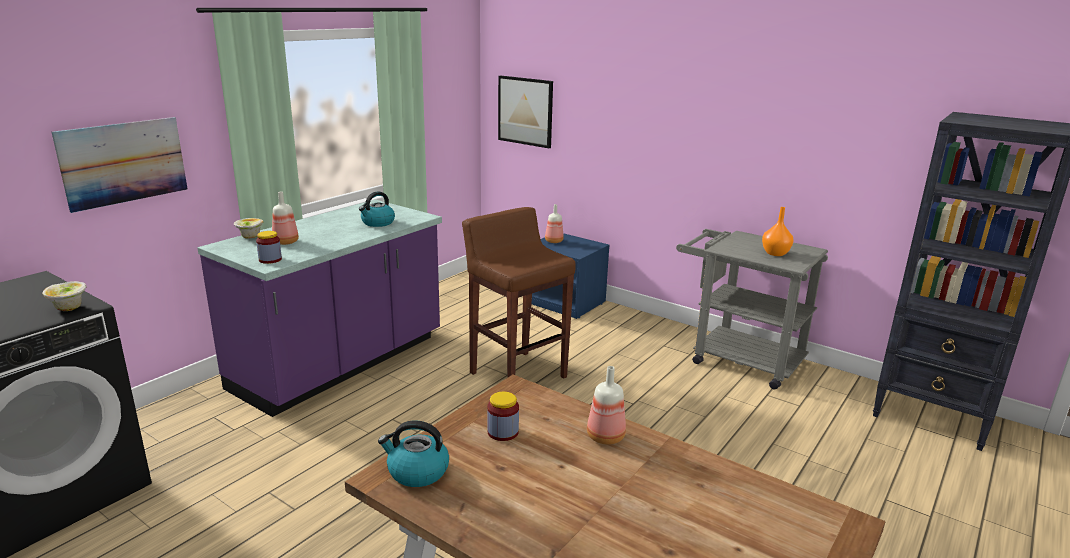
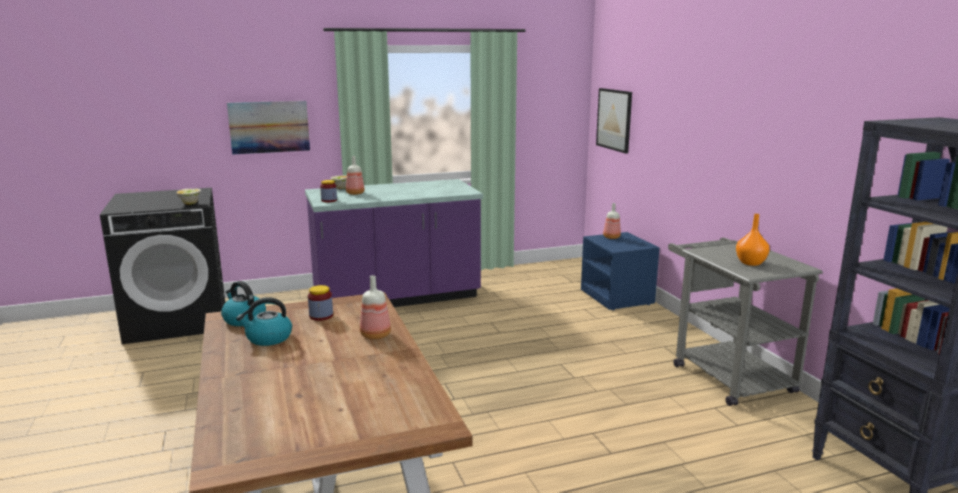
camera: 35 degrees right, 5 degrees down
(377, 223) = (431, 191): kettle -> kettle (268, 338)
(517, 374) = (507, 334): brown stool -> none

